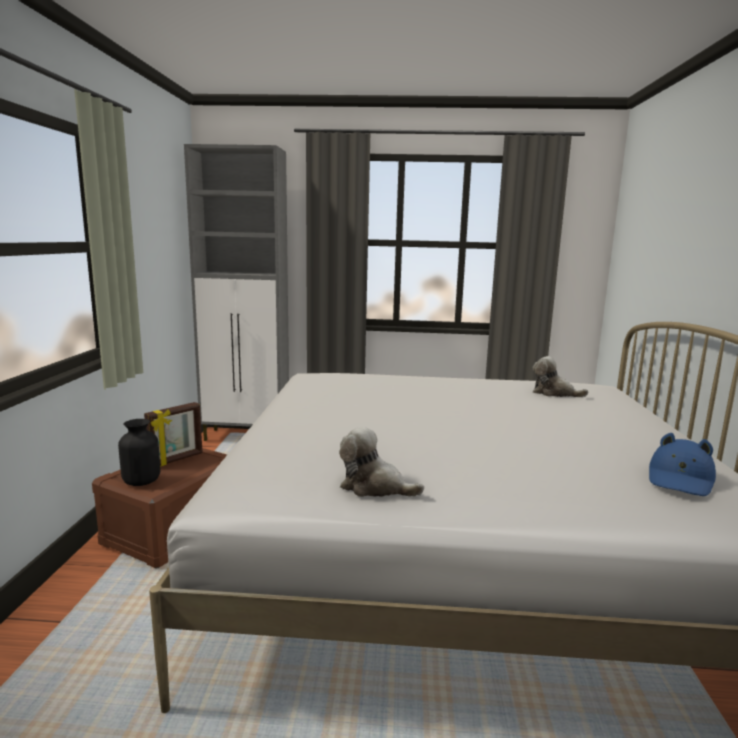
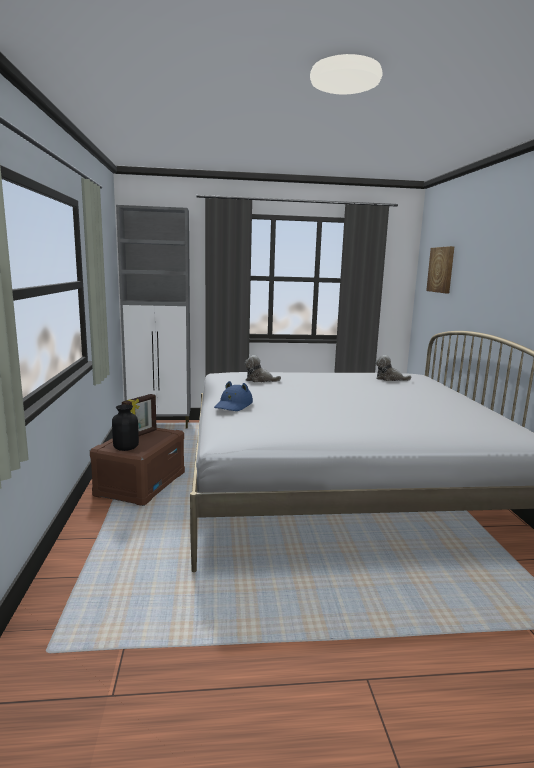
camera: 10 degrees left, 0 degrees up
(374, 487) = (311, 429): plush toy -> plush toy (259, 380)
(648, 227) = (441, 270): none -> picture
(680, 479) = (474, 418): blue hat -> blue hat (233, 405)

